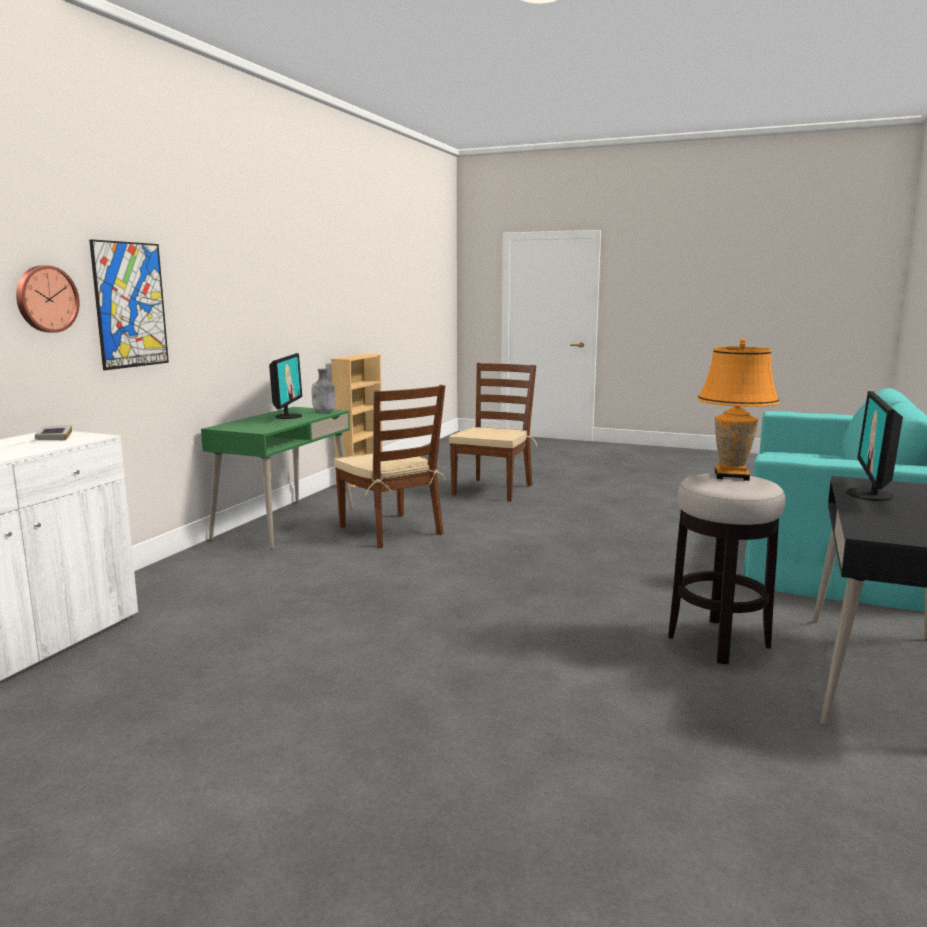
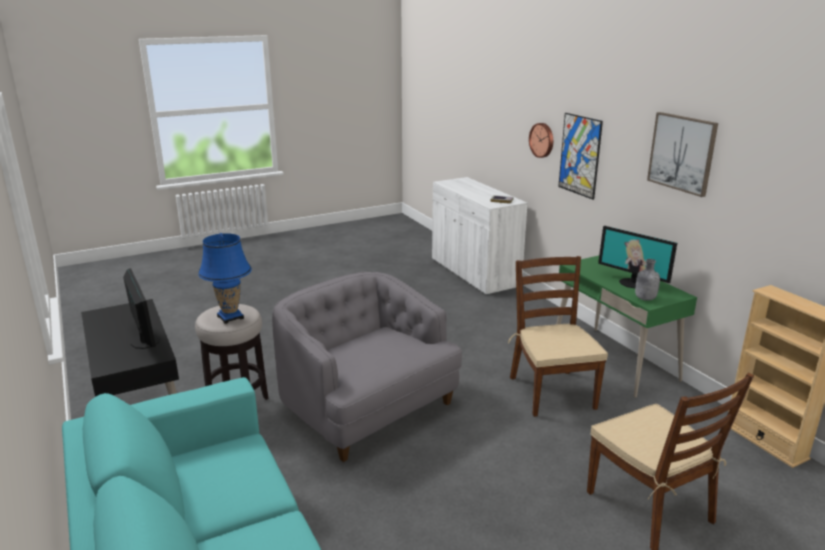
camera: 130 degrees right, 10 degrees up
(251, 266) = (682, 153): none -> picture
(391, 530) = (551, 392): brown chair -> brown chair turned 75 degrees clockwise
(568, 582) = (366, 408): none -> grey armchair
(731, 476) = (230, 317): orange table lamp -> blue table lamp

